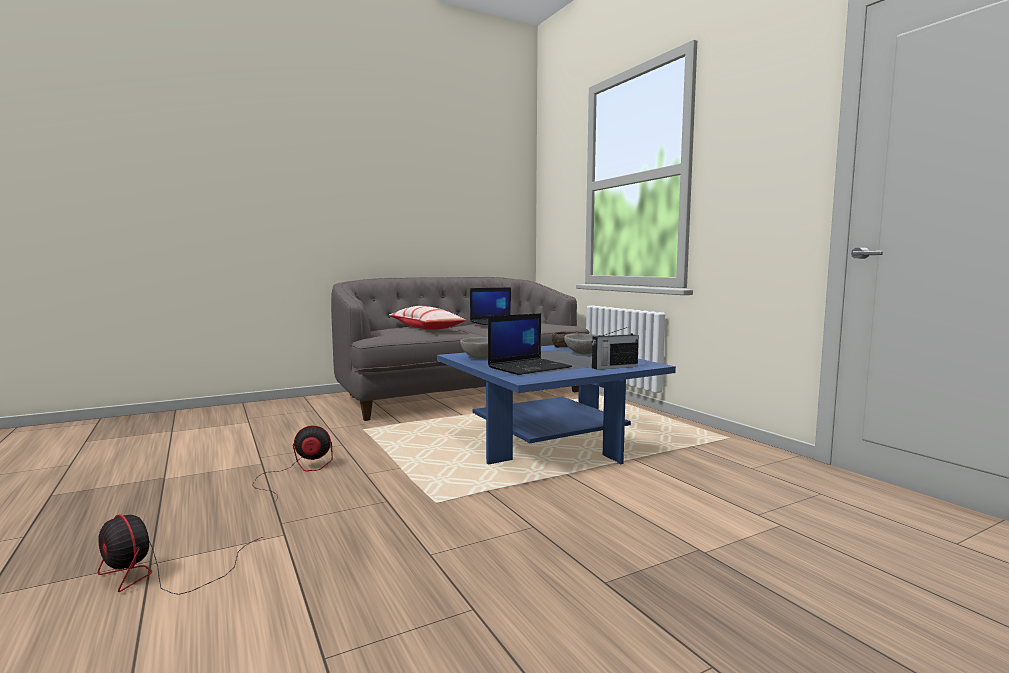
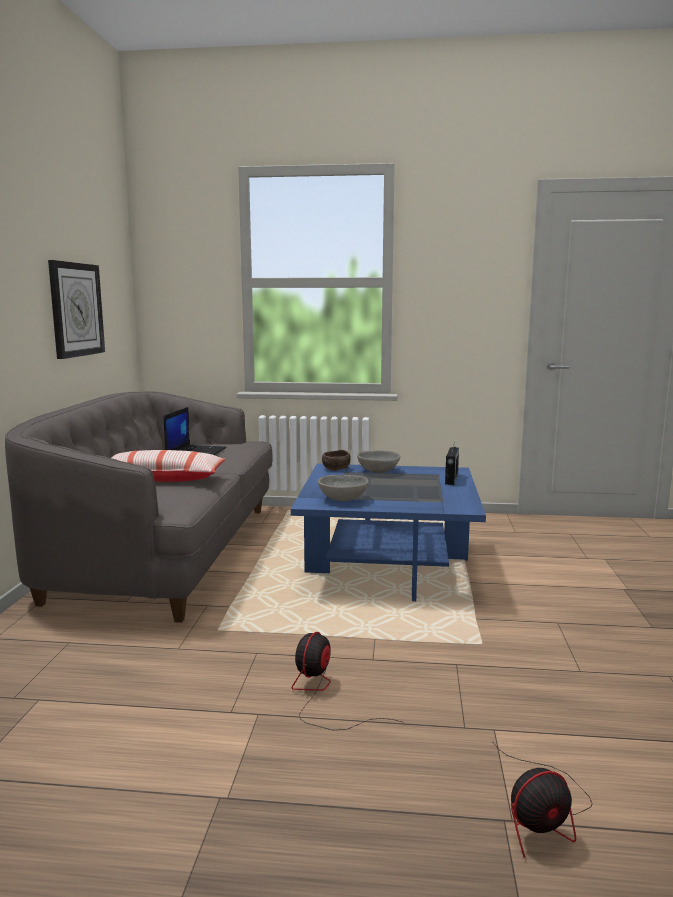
camera: 55 degrees left, 5 degrees up
(447, 213) = (76, 309): none -> wall clock
(529, 367) = (415, 497): laptop -> none

